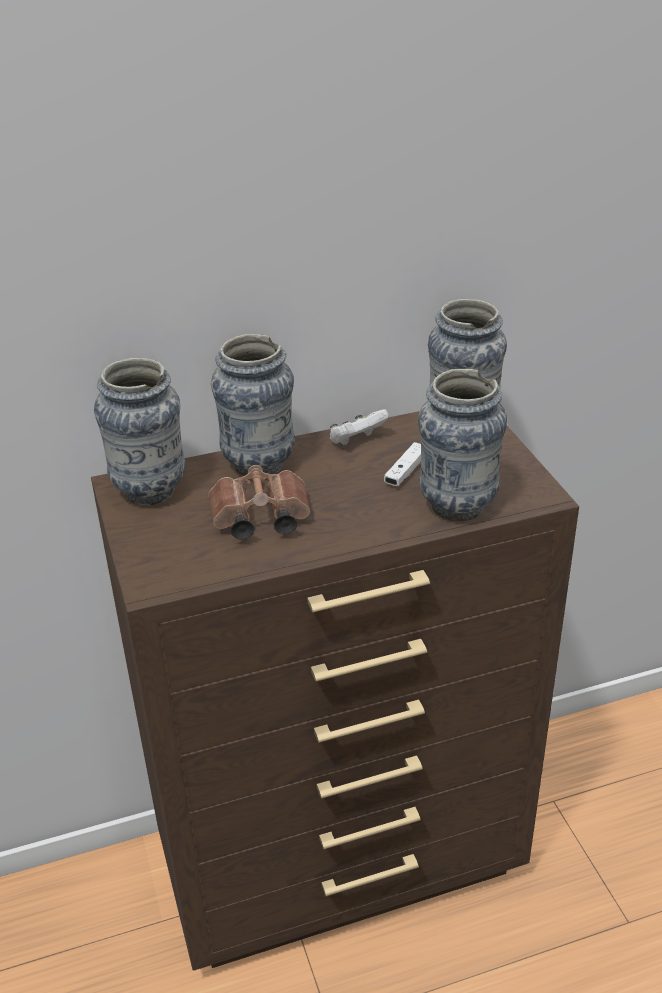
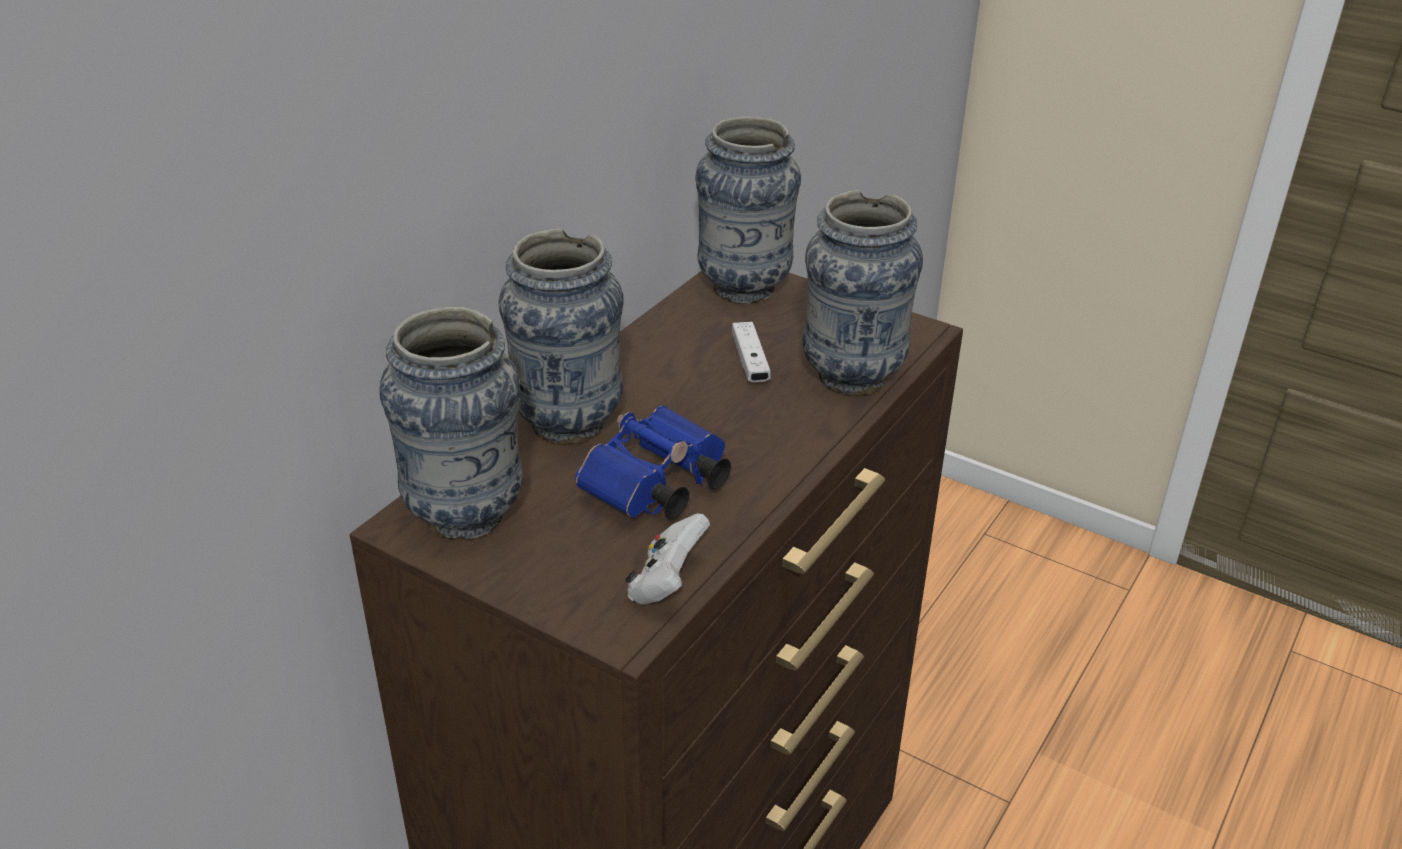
camera: 40 degrees left, 0 degrees up
(258, 520) = (654, 489): brown binoculars -> blue binoculars
(356, 441) = (650, 349): white game controller -> white game controller (666, 584)

